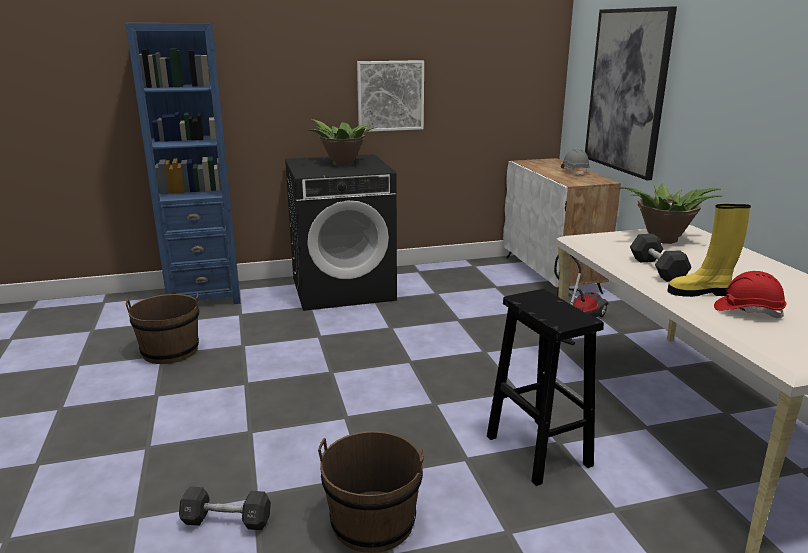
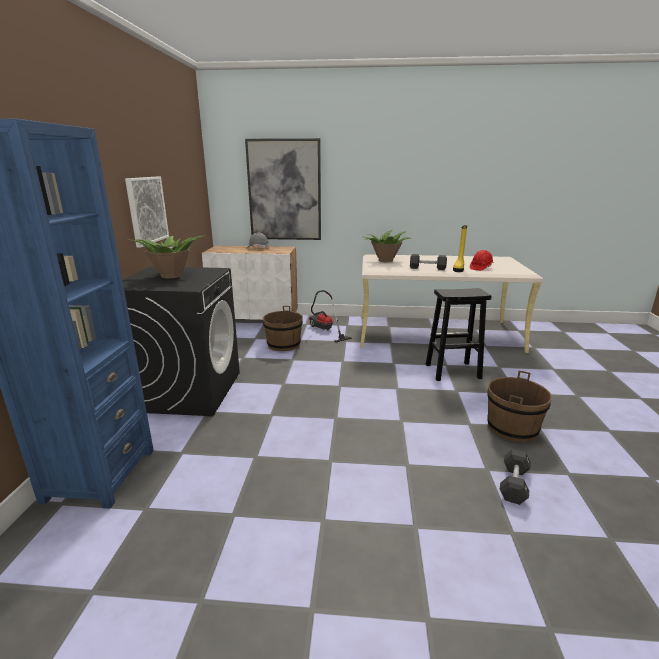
camera: 70 degrees left, 0 degrees up
(170, 351) = (230, 508): brown bucket -> brown bucket (284, 345)

